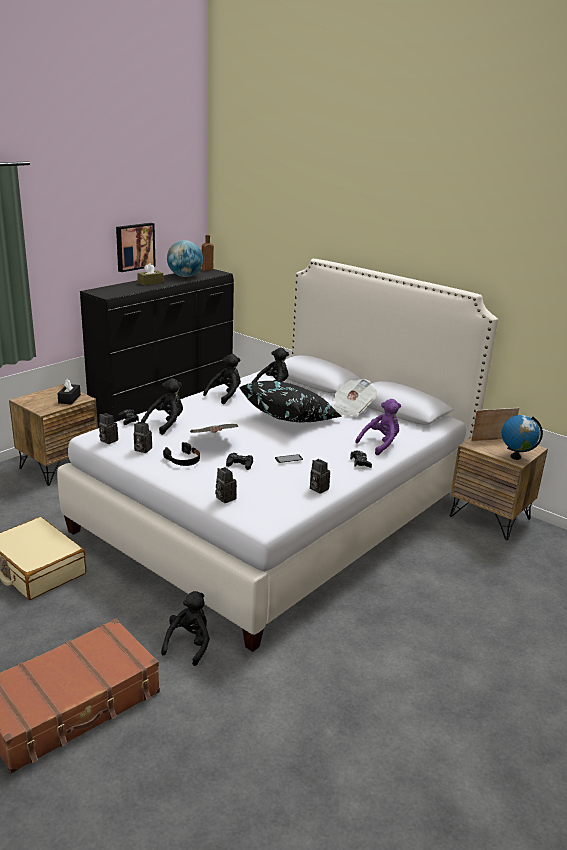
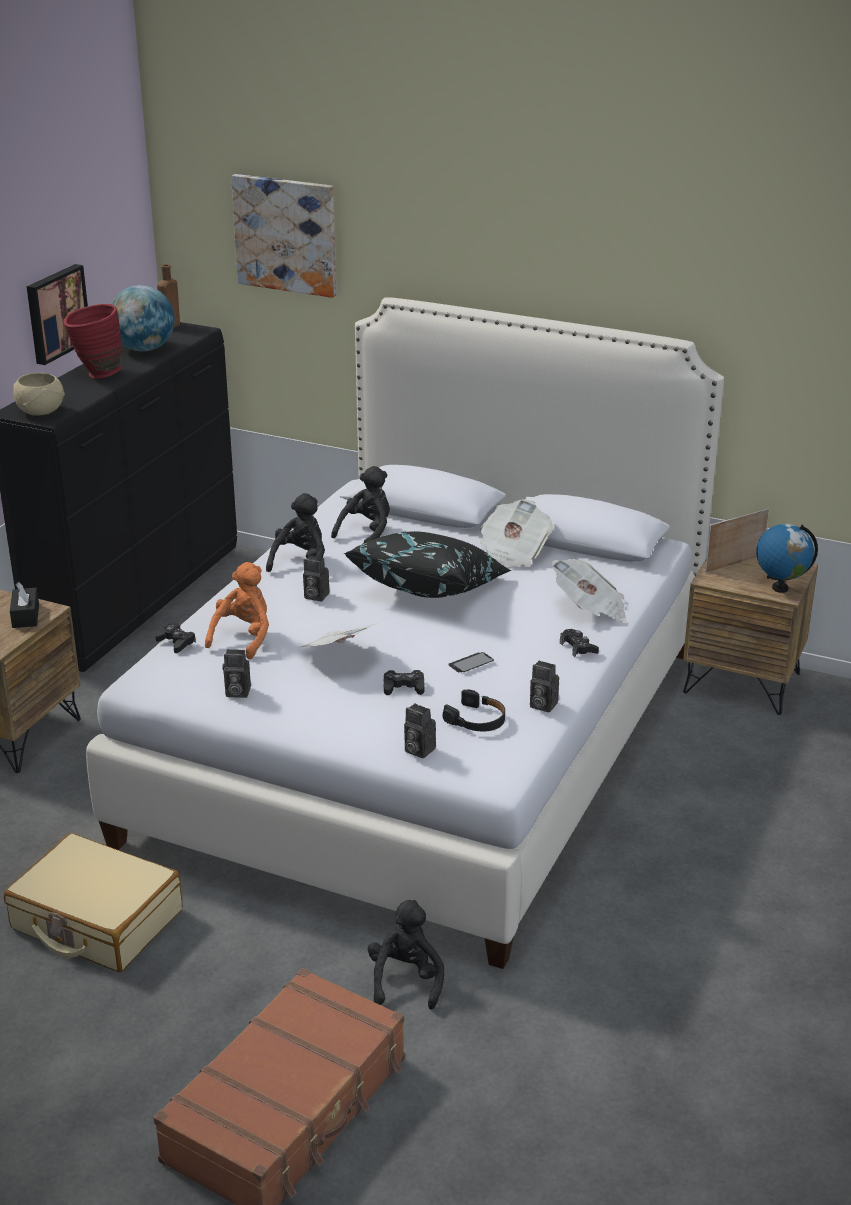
camera: 15 degrees left, 5 degrees up
(106, 292) = (39, 412): none -> beige bowl
(107, 440) = (169, 687): camera -> camera (314, 596)
(150, 282) = (96, 374): brown tissue box -> red vase
(166, 424) = (243, 637): black plush toy -> orange plush toy
(183, 460) = (313, 697): black headphones -> black headphones (476, 720)
(269, 221) = (286, 234): none -> picture
(380, 444) = (590, 609): purple plush toy -> newspaper

